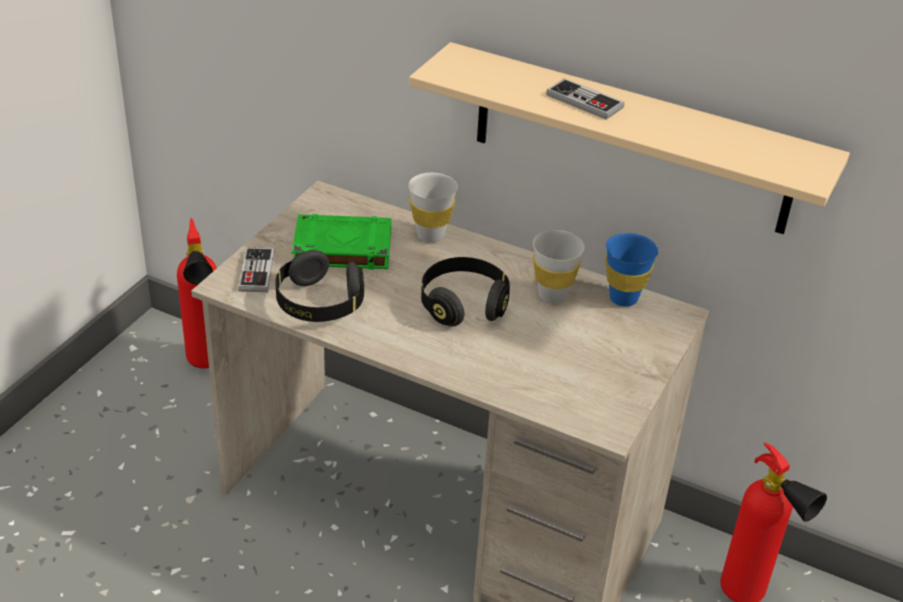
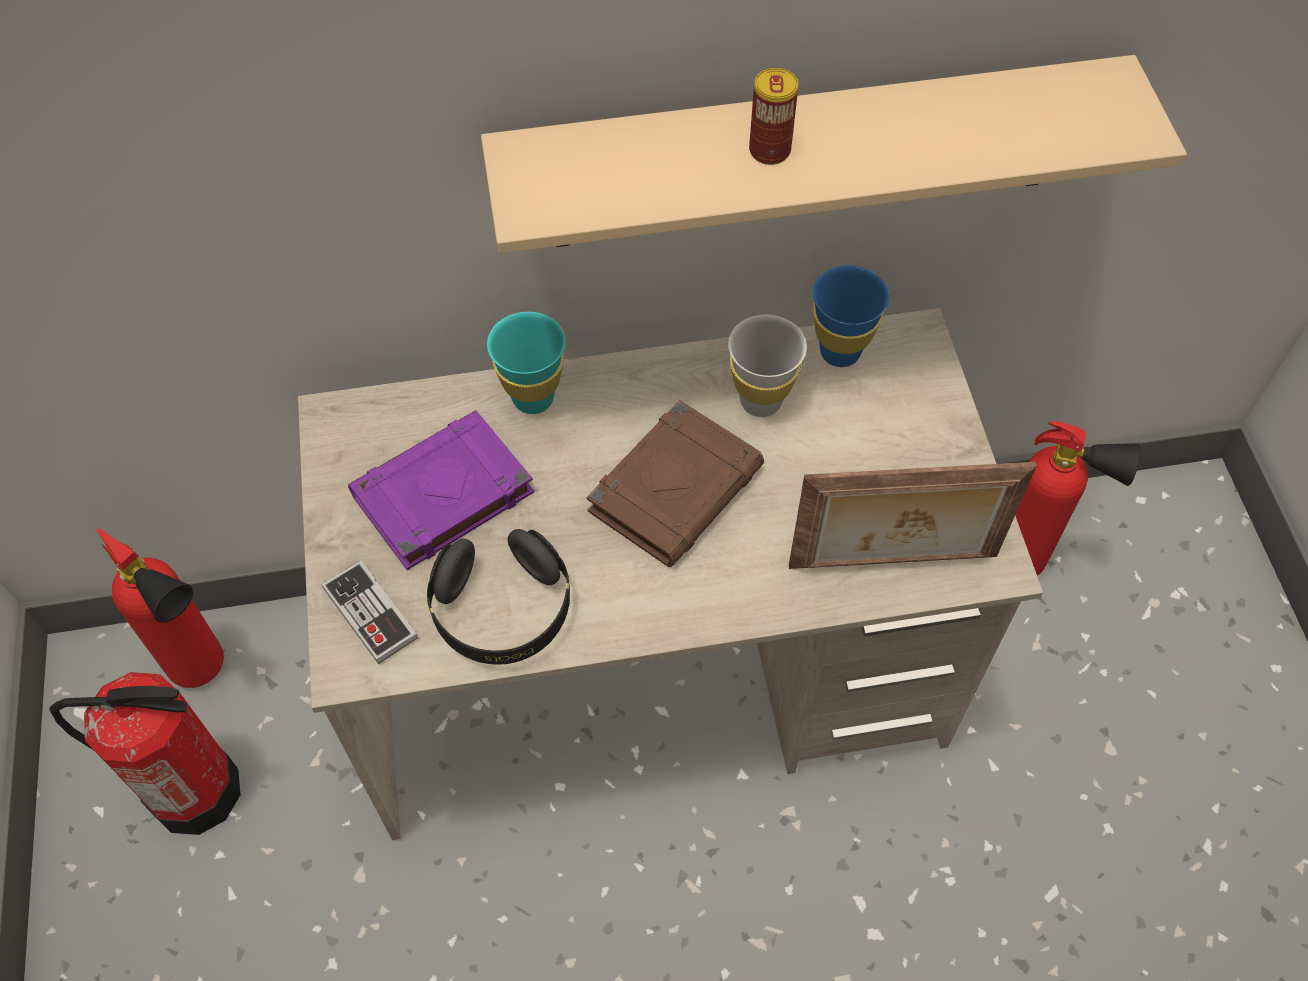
camera: 35 degrees left, 20 degrees up
(150, 411) = (194, 790): none -> fire extinguisher
(341, 248) = (442, 496): green book -> purple book
(430, 235) = (533, 398): white cup -> turquoise cup
(463, 305) = (676, 488): black headphones -> brown book
(548, 396) = (893, 564): none -> picture frame
(584, 101) = (769, 150): game controller -> can

